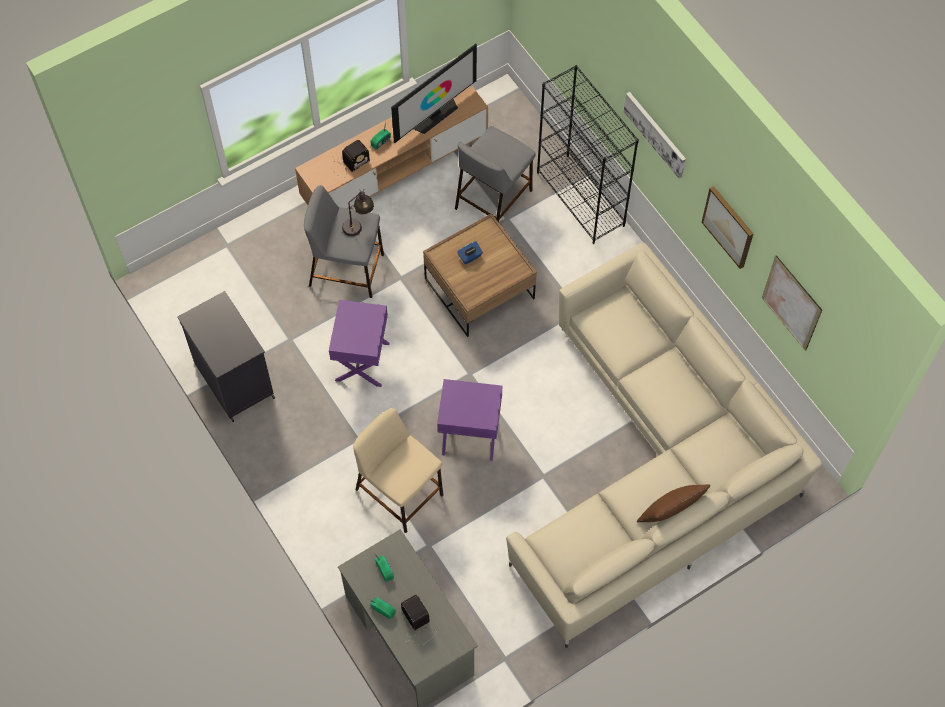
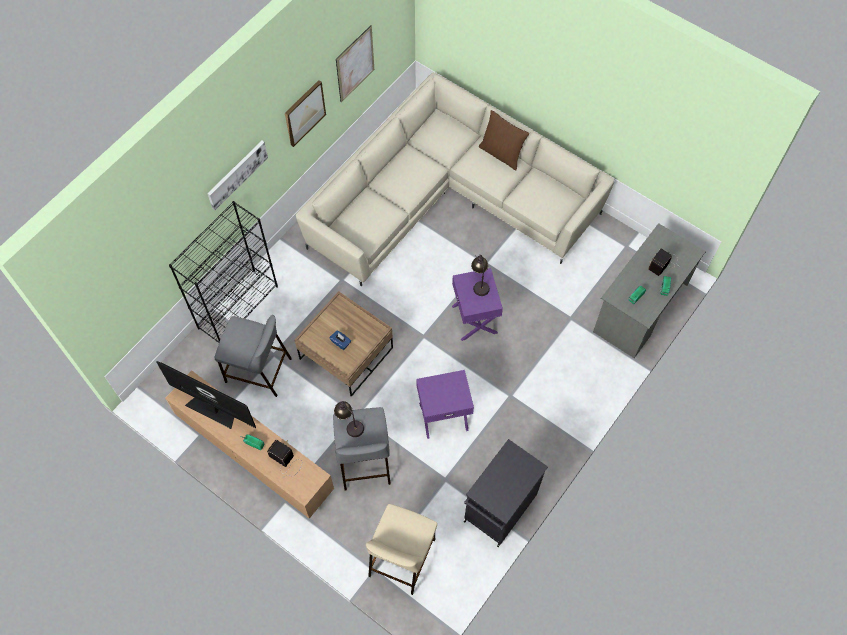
camera: 110 degrees left, 0 degrees up
(400, 492) = (539, 350): beige stool -> beige stool (402, 556)
(480, 410) = (479, 283): none -> table lamp

